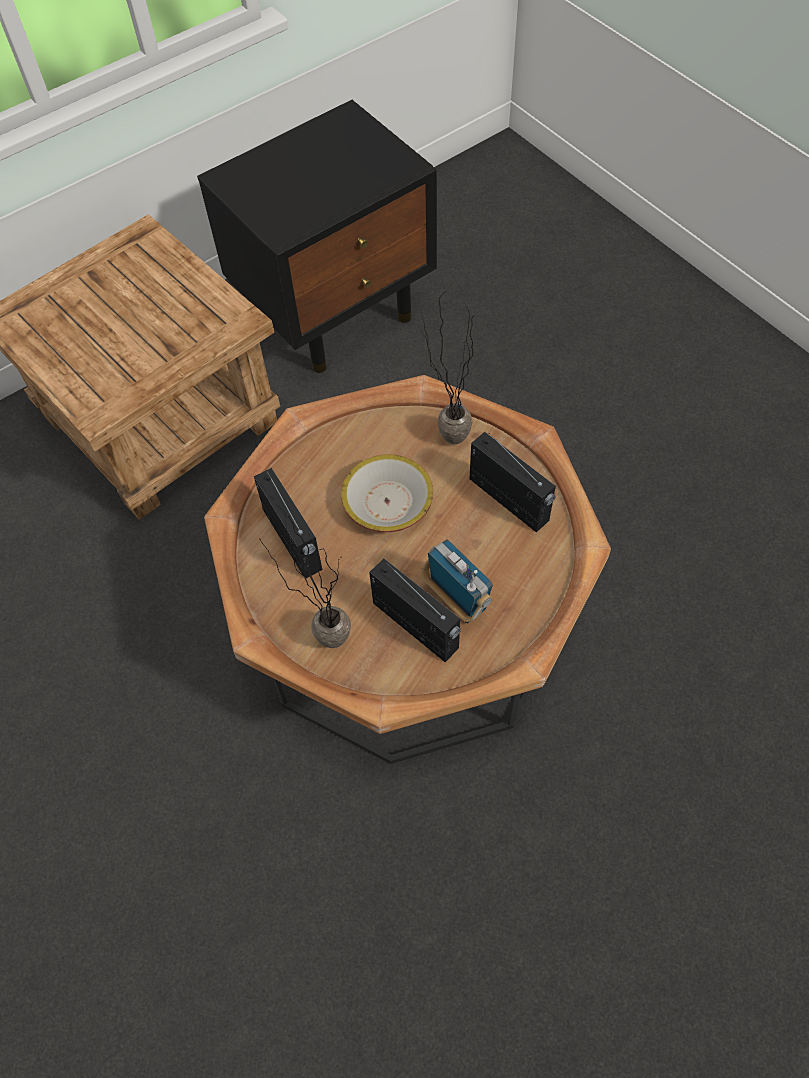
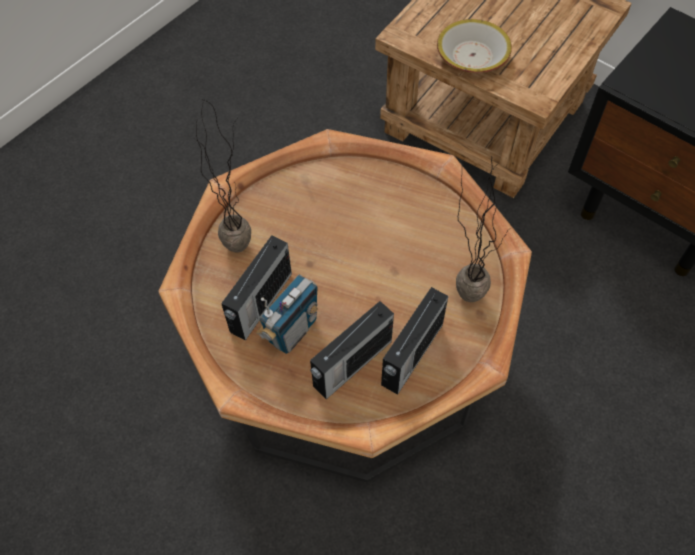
camera: 75 degrees right, 0 degrees up
(293, 541) = (323, 196): radio -> radio (351, 364)
(387, 502) = (381, 255): bowl -> bowl (472, 56)

